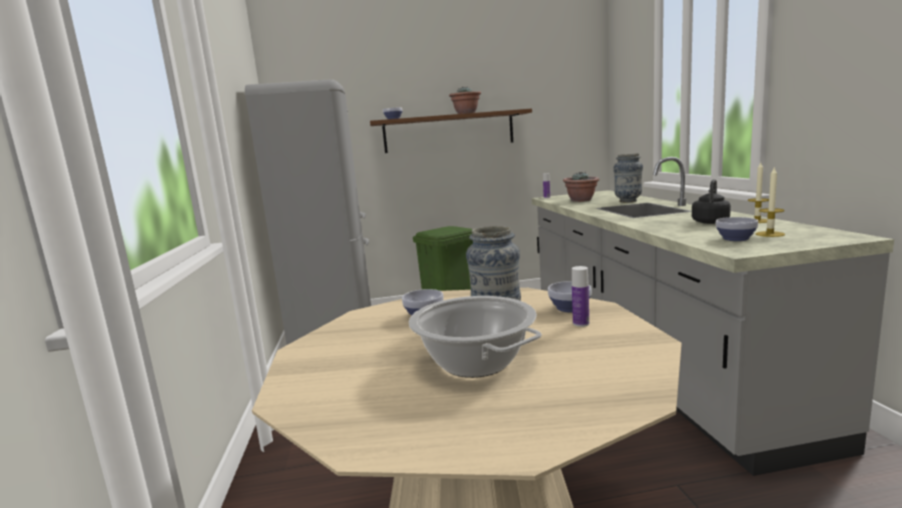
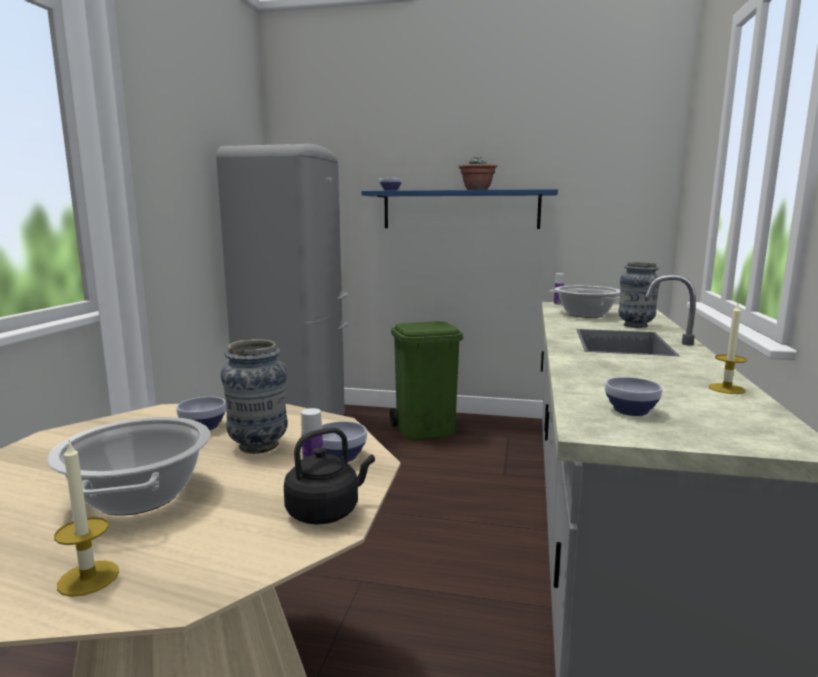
camera: 20 degrees right, 0 degrees up
(449, 132) = (460, 210): brown shelf -> blue shelf
(581, 200) = (586, 314): potted plant -> cooking pot
(710, 221) = (662, 377): black kettle -> black kettle (326, 511)
(770, 234) = (693, 414): candle -> candle (88, 578)

